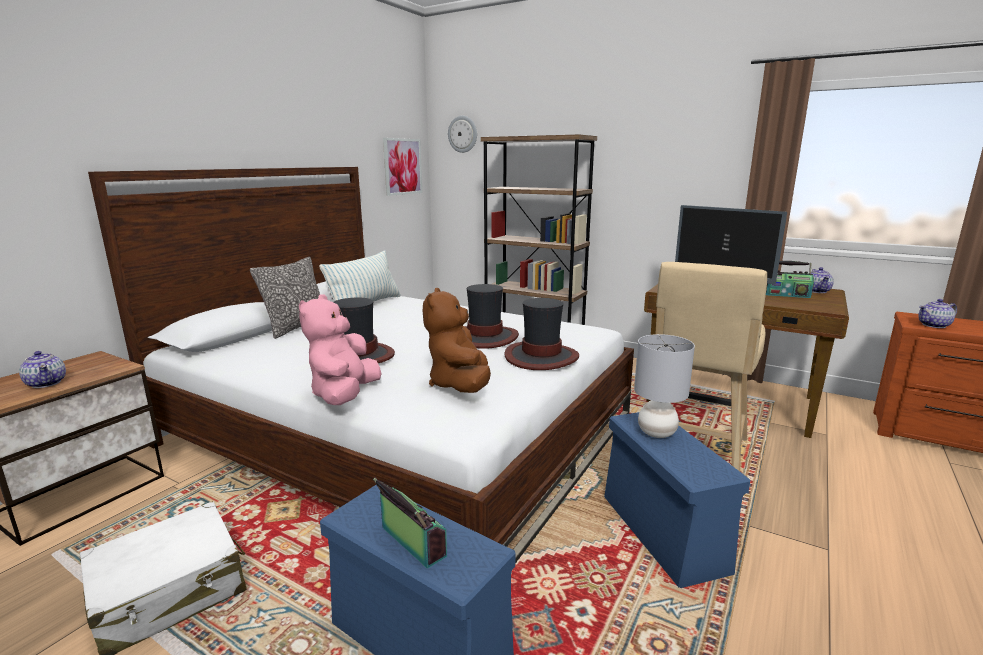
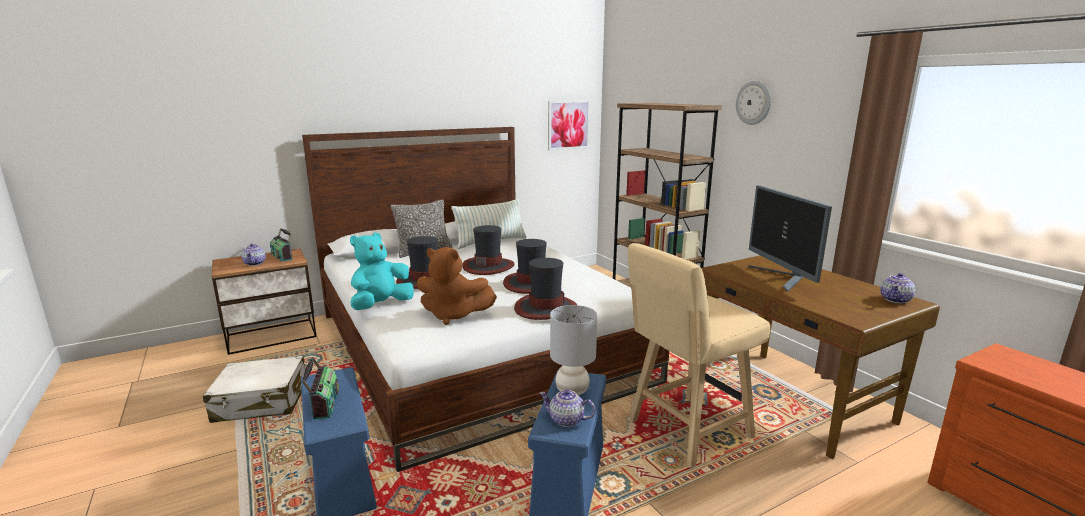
camera: 30 degrees right, 0 degrees up
(344, 395) = (381, 305): pink plush toy -> turquoise plush toy
(408, 329) = (488, 266): none -> hat
(460, 385) = (453, 315): brown plush toy -> brown plush toy turned 105 degrees counterclockwise
(463, 134) = (624, 96): wall clock -> wall clock (753, 102)
(786, 294) = (844, 297): radio -> radio (283, 256)
(934, 325) = (1007, 368): teapot -> teapot (567, 420)

